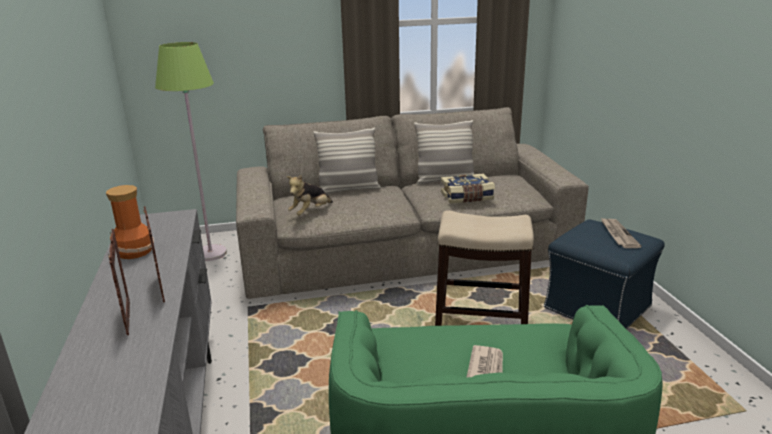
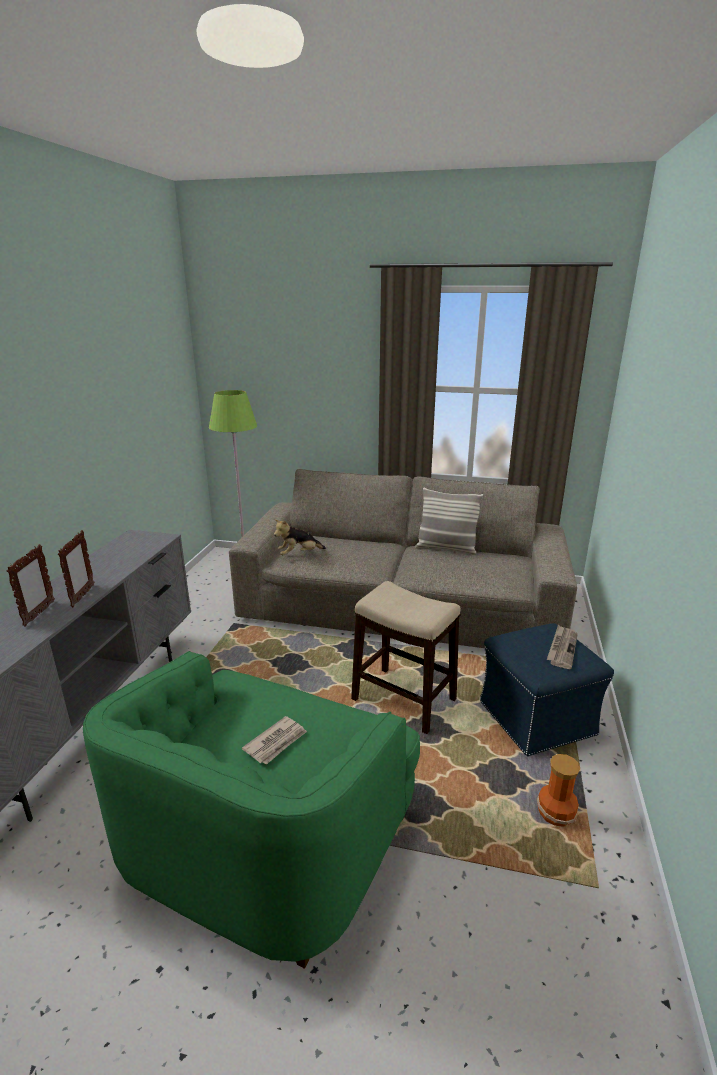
camera: 25 degrees right, 0 degrees up
(133, 251) = (102, 560): vase -> vase (554, 812)
(348, 190) = (352, 540): pillow -> none
(467, 197) = (446, 571): book -> none

